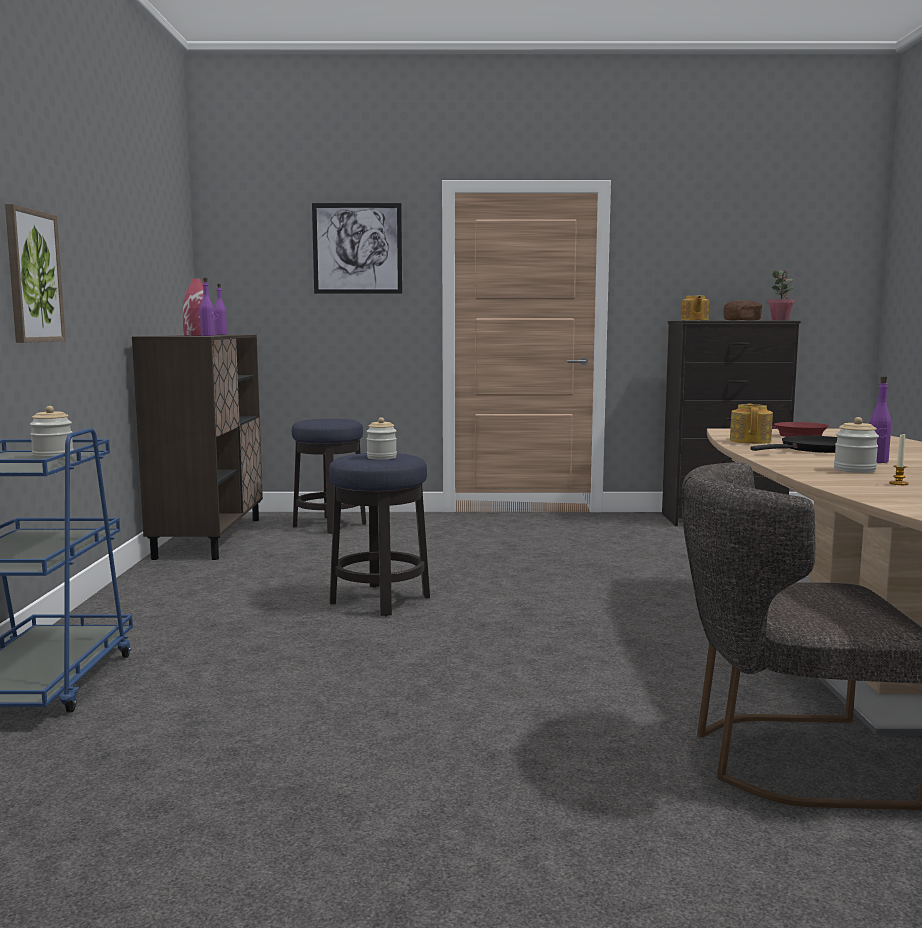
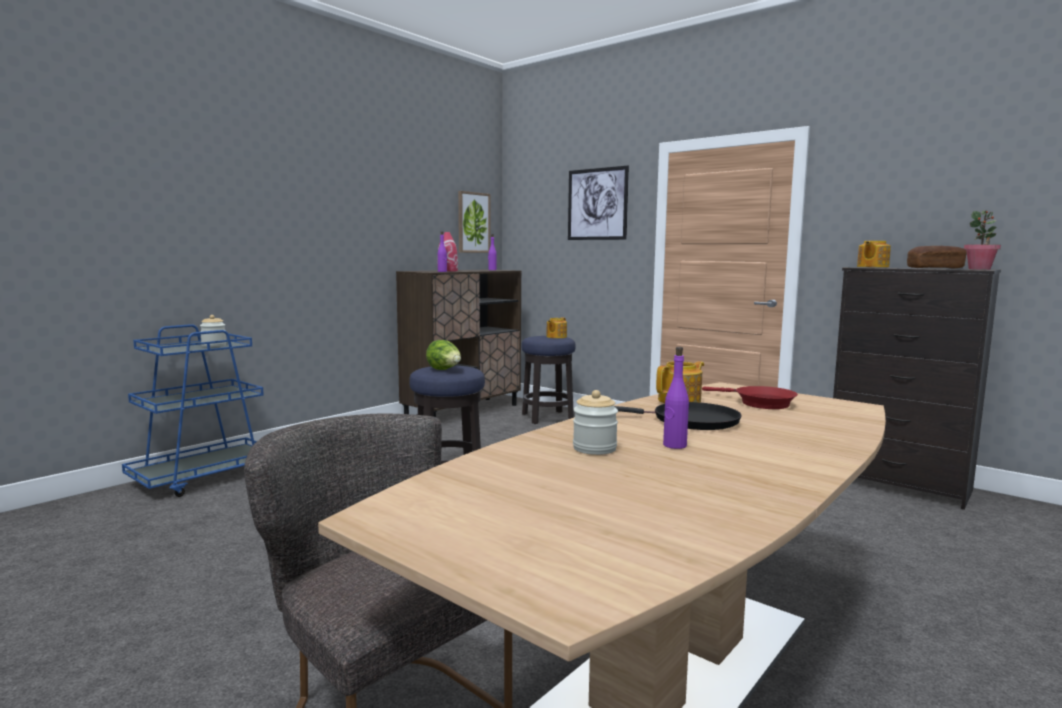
camera: 40 degrees right, 0 degrees up
(33, 276) = (277, 235): picture -> picture (473, 222)
(333, 419) = (556, 337): none -> teapot
(381, 457) = (444, 370): jar -> lettuce
(898, 483) = (546, 472): candle -> none

